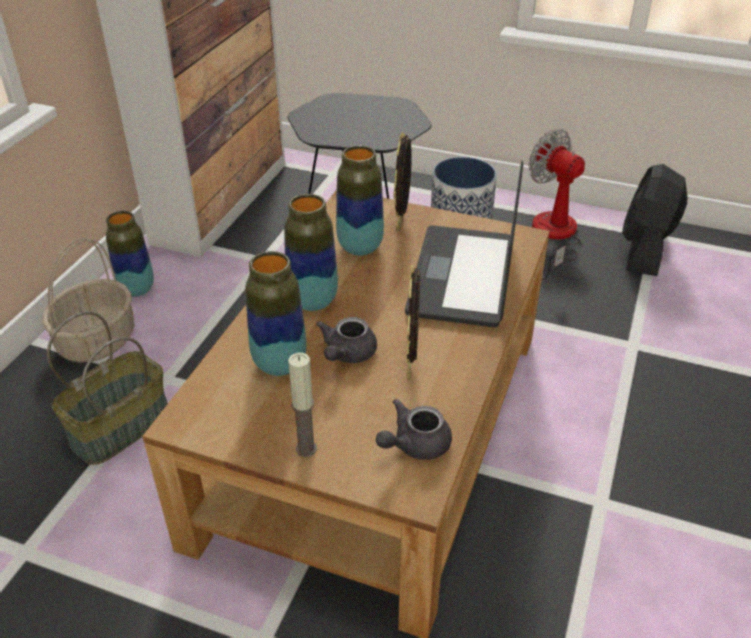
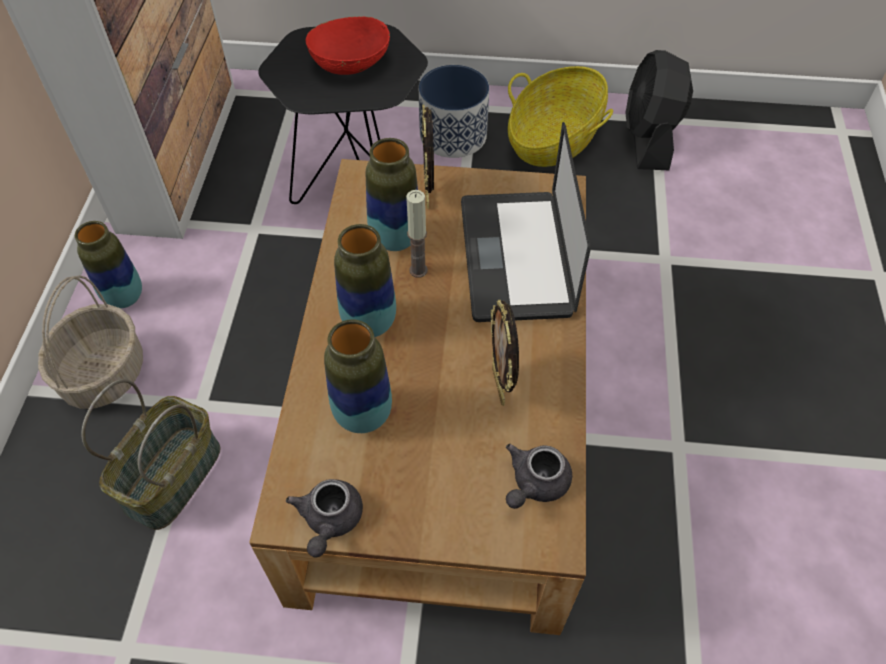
camera: 15 degrees left, 15 degrees up
(306, 448) = (428, 515): candle -> candle (418, 270)
(347, 354) = (429, 386): grey teapot -> grey teapot (329, 521)
(365, 119) = (350, 64): none -> red bowl
(553, 236) = (554, 139): fan -> basket

